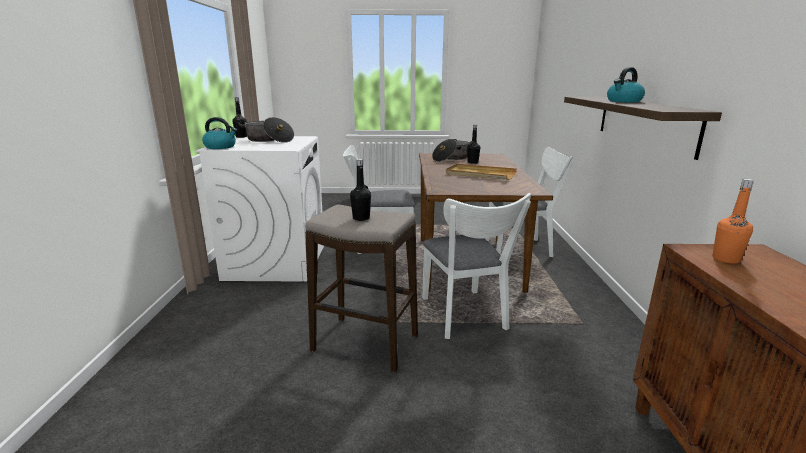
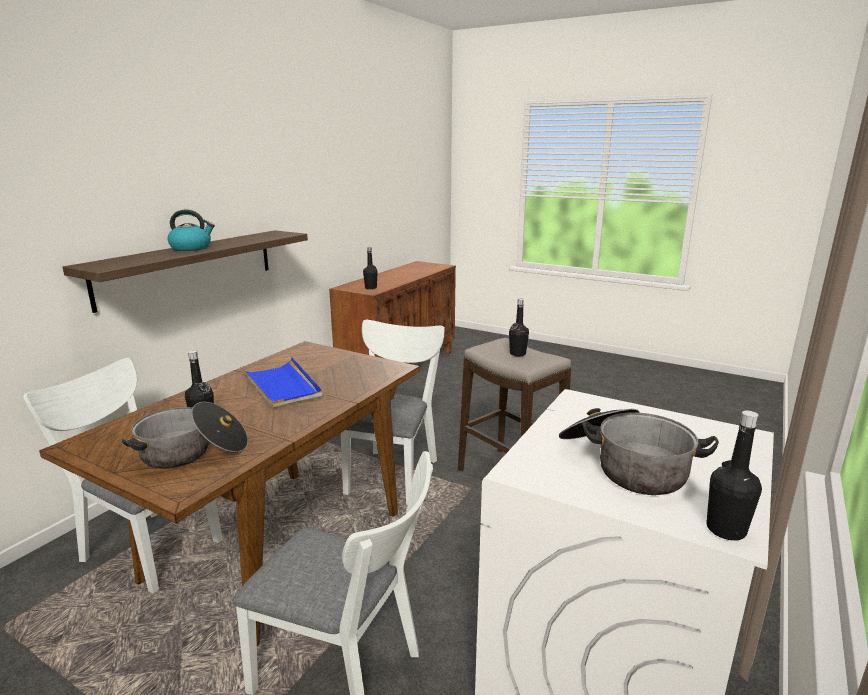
camera: 150 degrees left, 0 degrees up
(221, 147) = (727, 438): kettle -> none
(480, 174) = (282, 386): beige tray -> blue tray
(725, 259) = (370, 288): orange bottle -> black bottle

